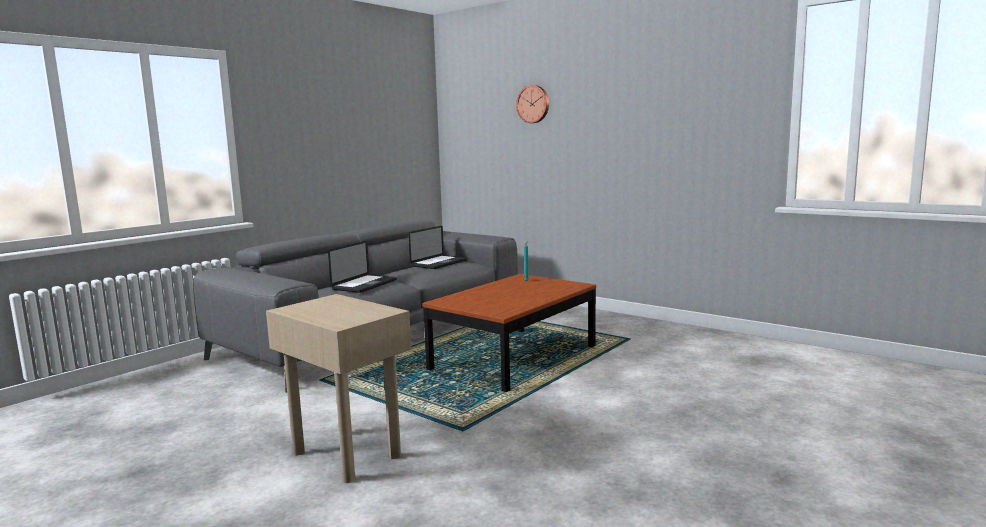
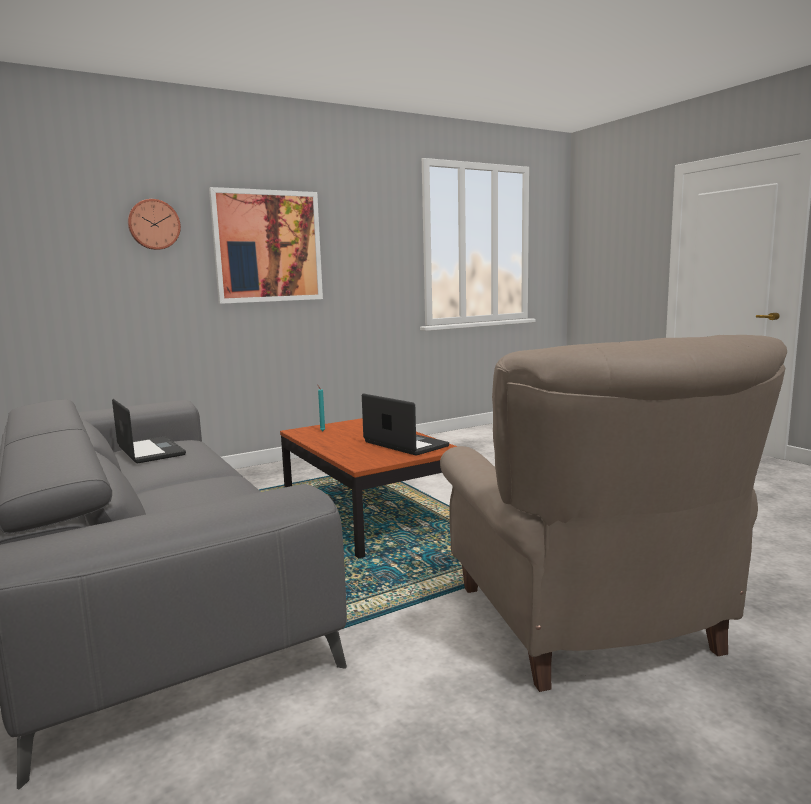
camera: 70 degrees left, 0 degrees up
(347, 454) = (588, 624): beige side table -> beige armchair
(364, 285) = (207, 491): laptop -> laptop (405, 444)
(612, 117) = (268, 246): none -> picture

